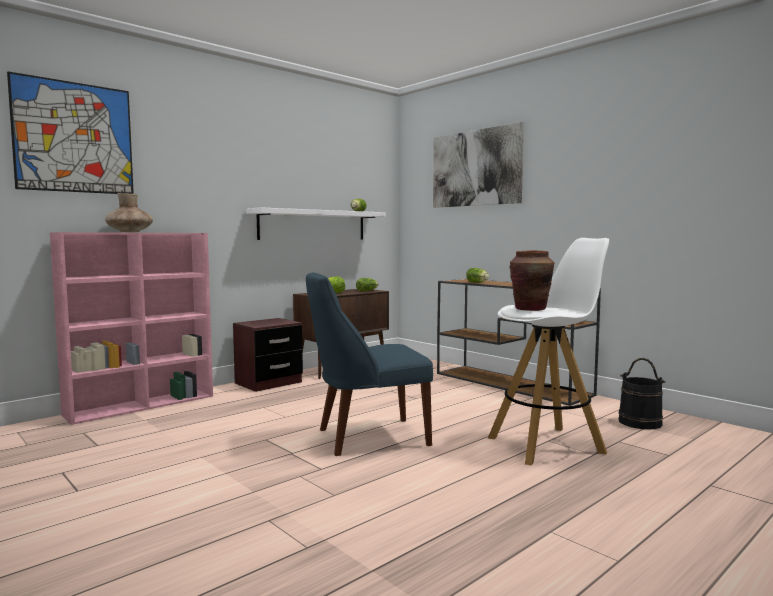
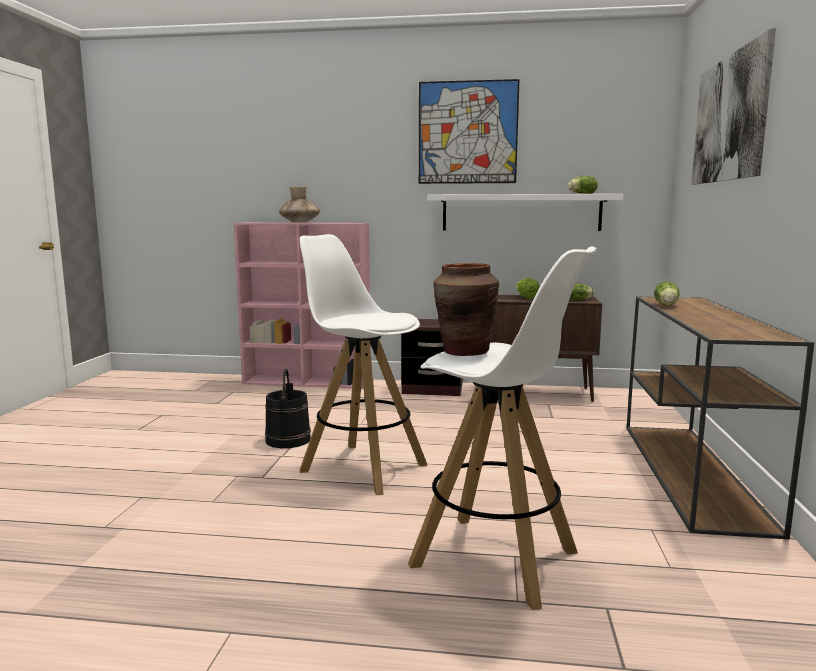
camera: 50 degrees right, 5 degrees up
(74, 137) = (267, 138): picture -> picture (467, 132)
(367, 437) = (362, 467): blue chair -> white stool
(640, 422) = (736, 607): black bucket -> black bucket (288, 440)

